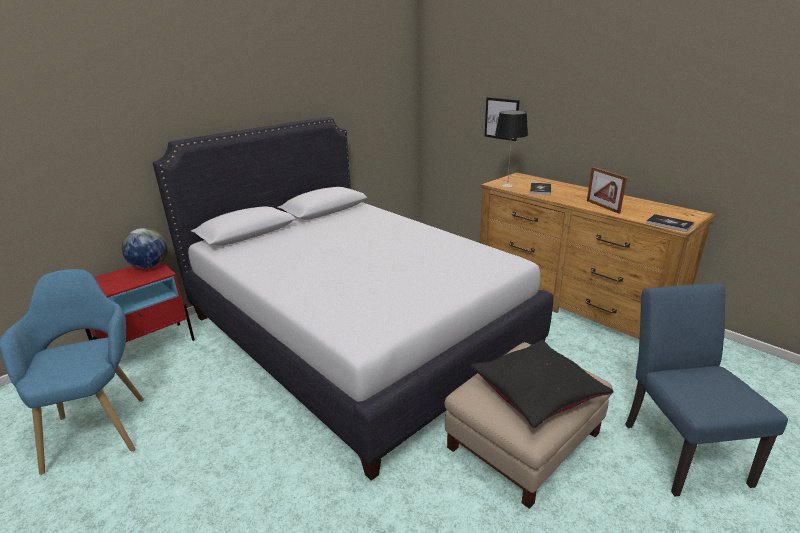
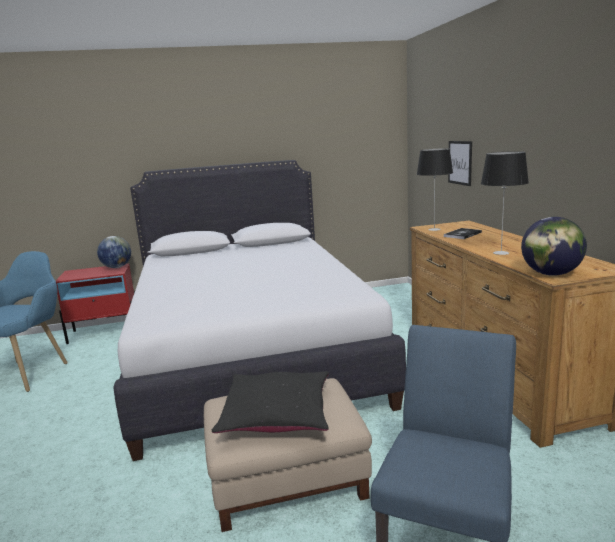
camera: 30 degrees right, 10 degrees down
(602, 206) = (501, 253): picture frame -> table lamp
(669, 224) = (550, 274): book -> globe

